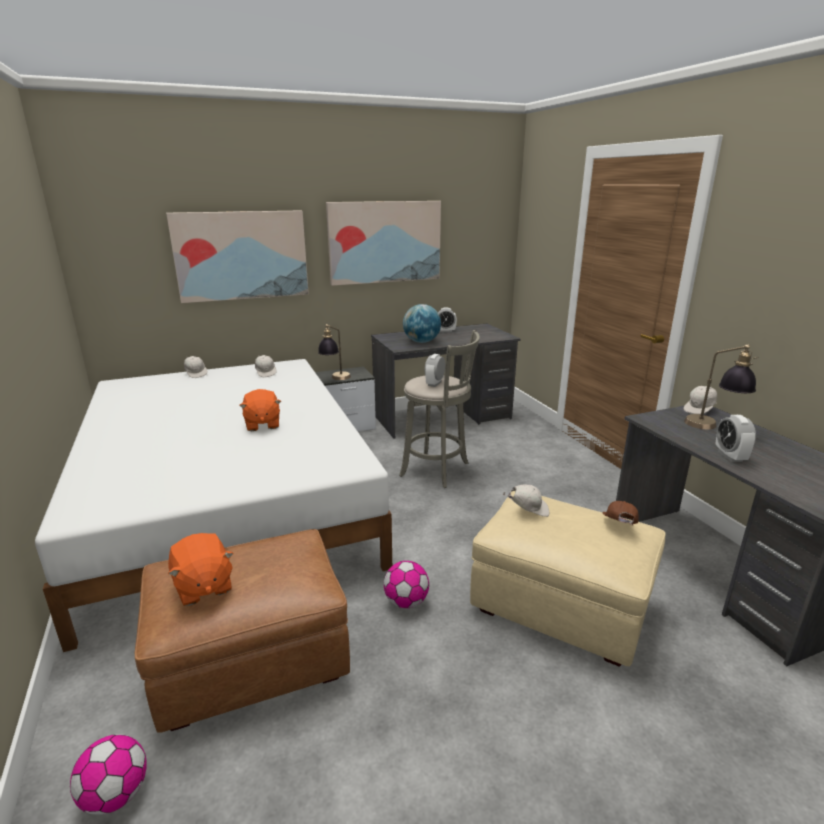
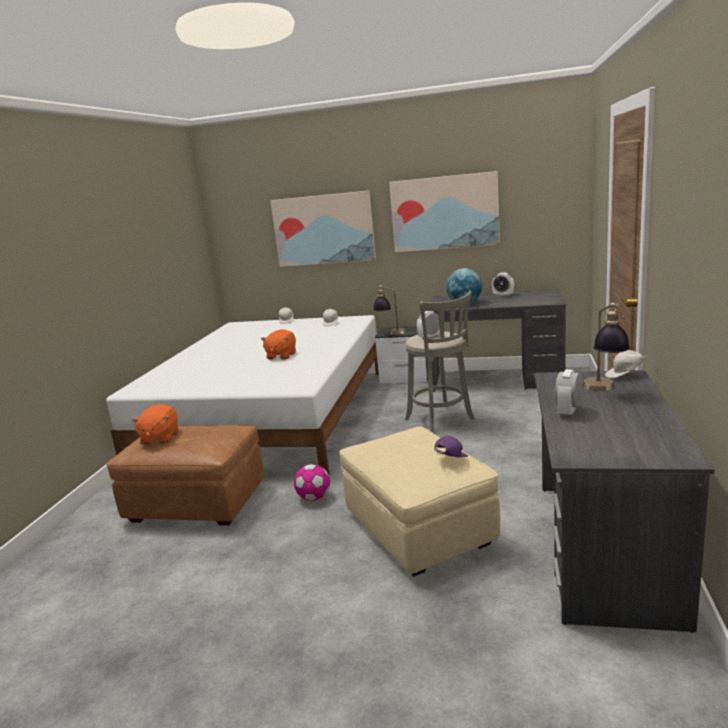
camera: 35 degrees right, 5 degrees down
(116, 795) = (88, 539): football -> none
(528, 510) = (395, 437): white cap -> none
(618, 526) = (450, 460): brown cap -> purple cap

